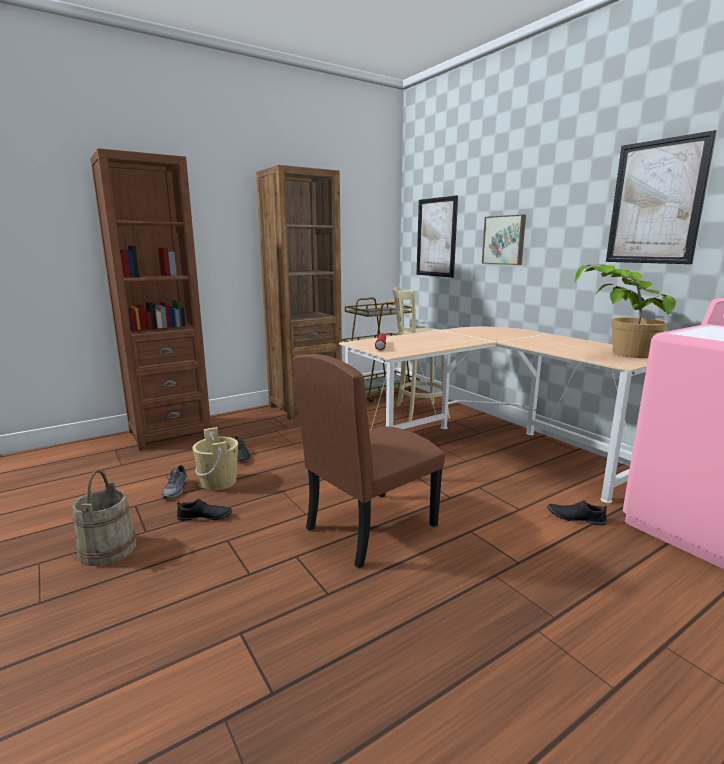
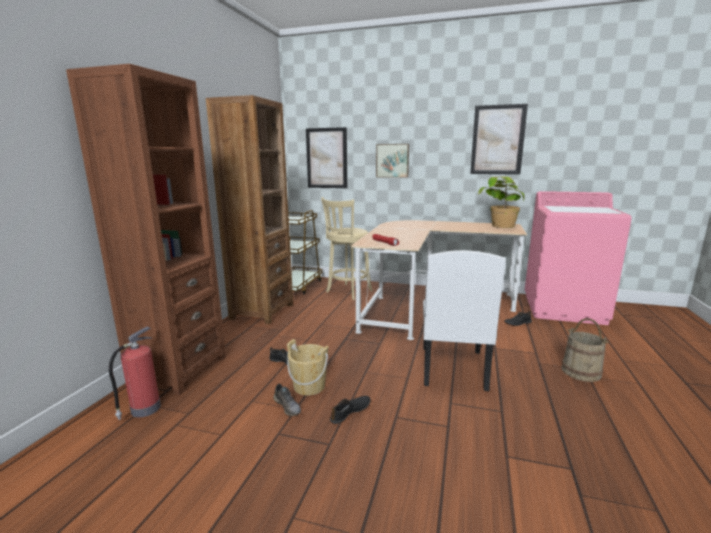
camera: 40 degrees left, 0 degrees up
(108, 451) = (144, 409): none -> fire extinguisher
(108, 549) = (328, 471): beige bucket -> beige bucket (581, 372)
(371, 526) = (452, 367): brown chair -> white chair

